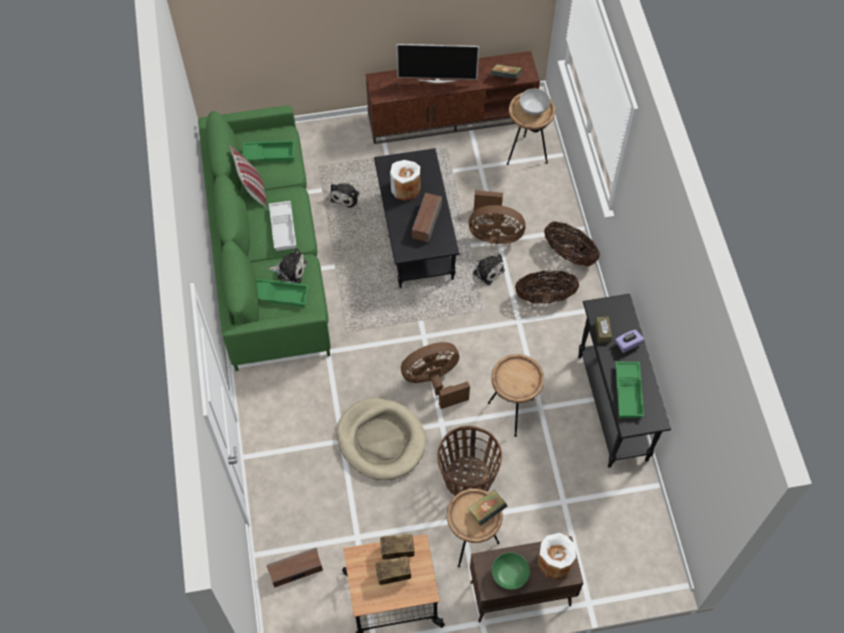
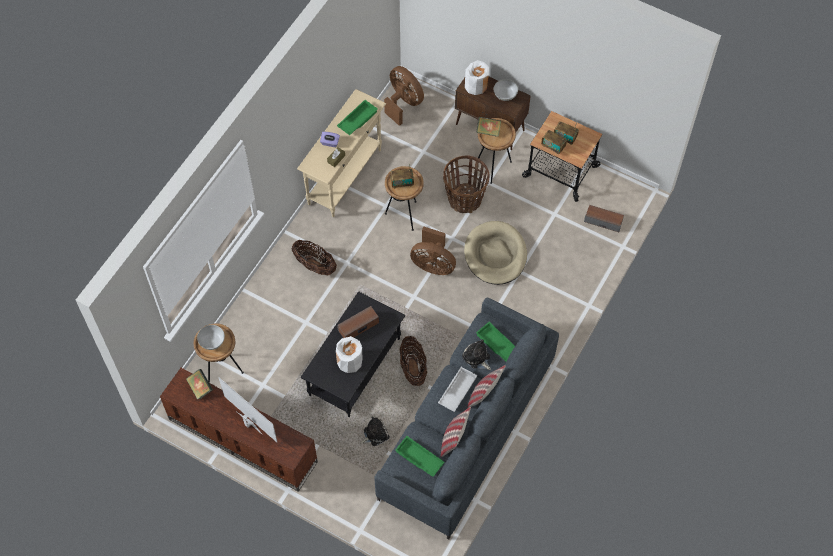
camera: 140 degrees left, 0 degrees up
(256, 244) = (484, 393): none -> pillow
(268, 255) = (466, 429): green sofa -> grey sofa
(487, 270) = (333, 308): plush toy -> none
(494, 233) = (303, 329): brown fan -> brown fan (403, 103)
(509, 575) = (505, 95): green bowl -> white bowl
(519, 376) = (402, 183): none -> radio
(569, 254) = (271, 280): basket -> basket (413, 368)
(612, 407) = (345, 176): black console table -> beige console table

